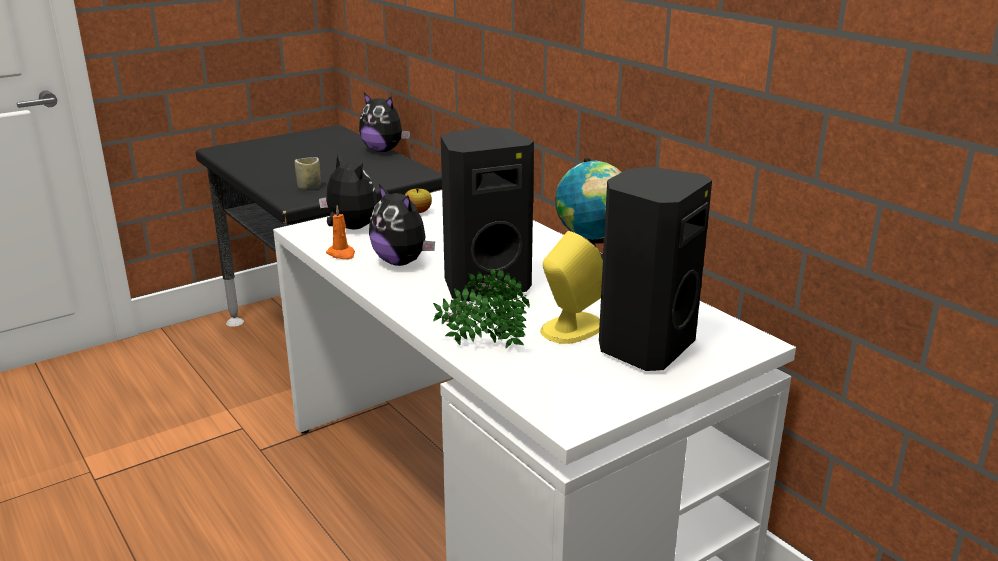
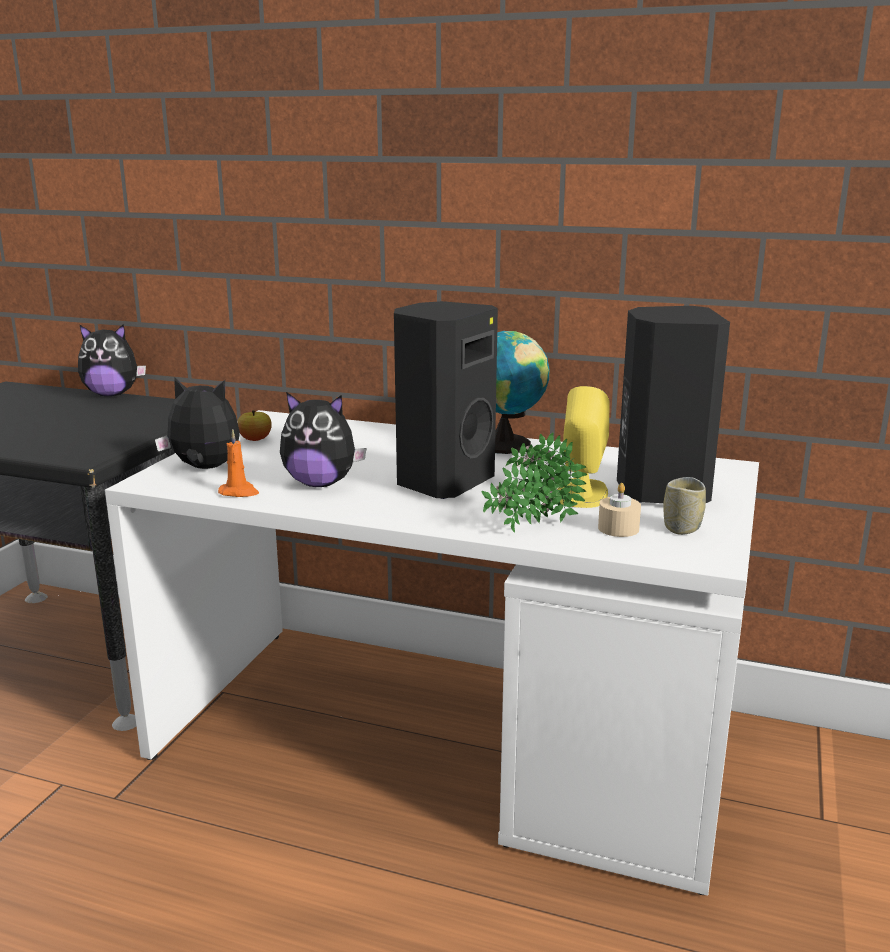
camera: 35 degrees left, 5 degrees down
(309, 187) = (82, 442): cup -> cup (682, 528)
(546, 368) = (618, 528): none -> beige candle

